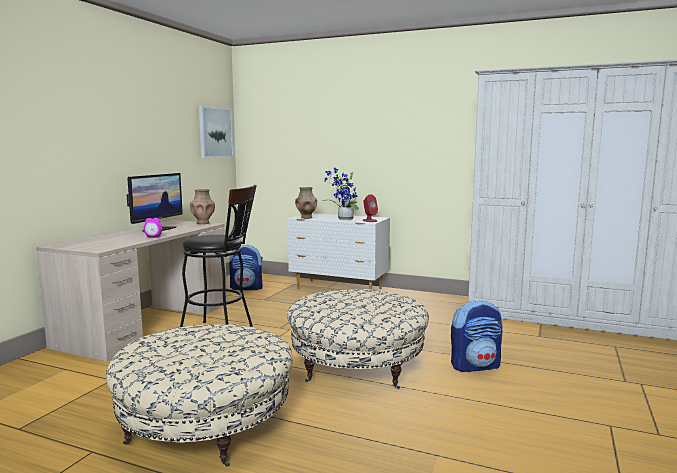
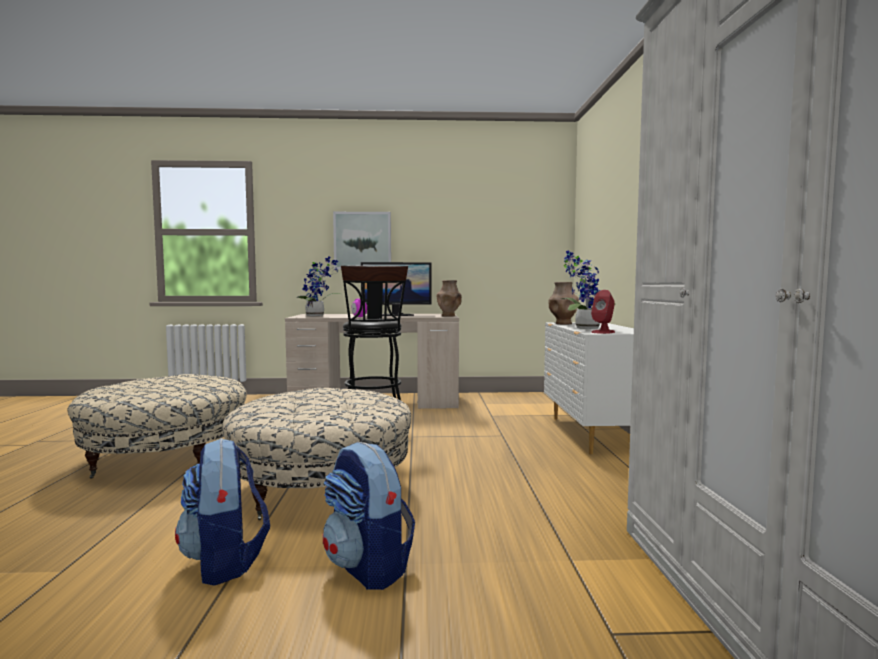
camera: 65 degrees right, 5 degrees down
(97, 244) = (317, 316): none -> potted plant
(215, 132) = (535, 224): picture -> picture (362, 241)
(247, 288) = (517, 404): backpack -> backpack (225, 561)

